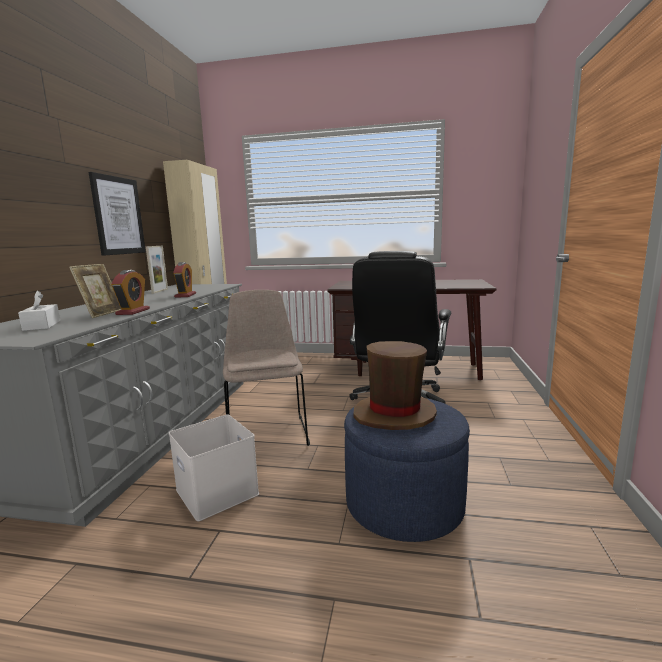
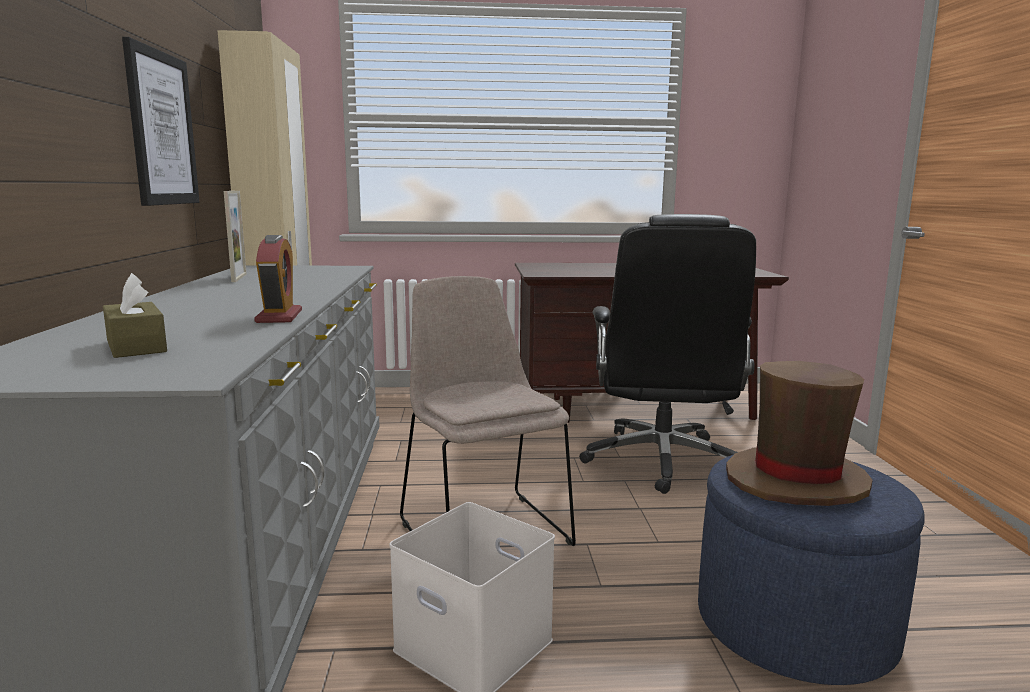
camera: 15 degrees left, 0 degrees up
(42, 325) = (136, 346): white tissue box -> brown tissue box
(101, 314) = (219, 321): picture frame -> none
(185, 295) = (313, 286): alarm clock -> none

